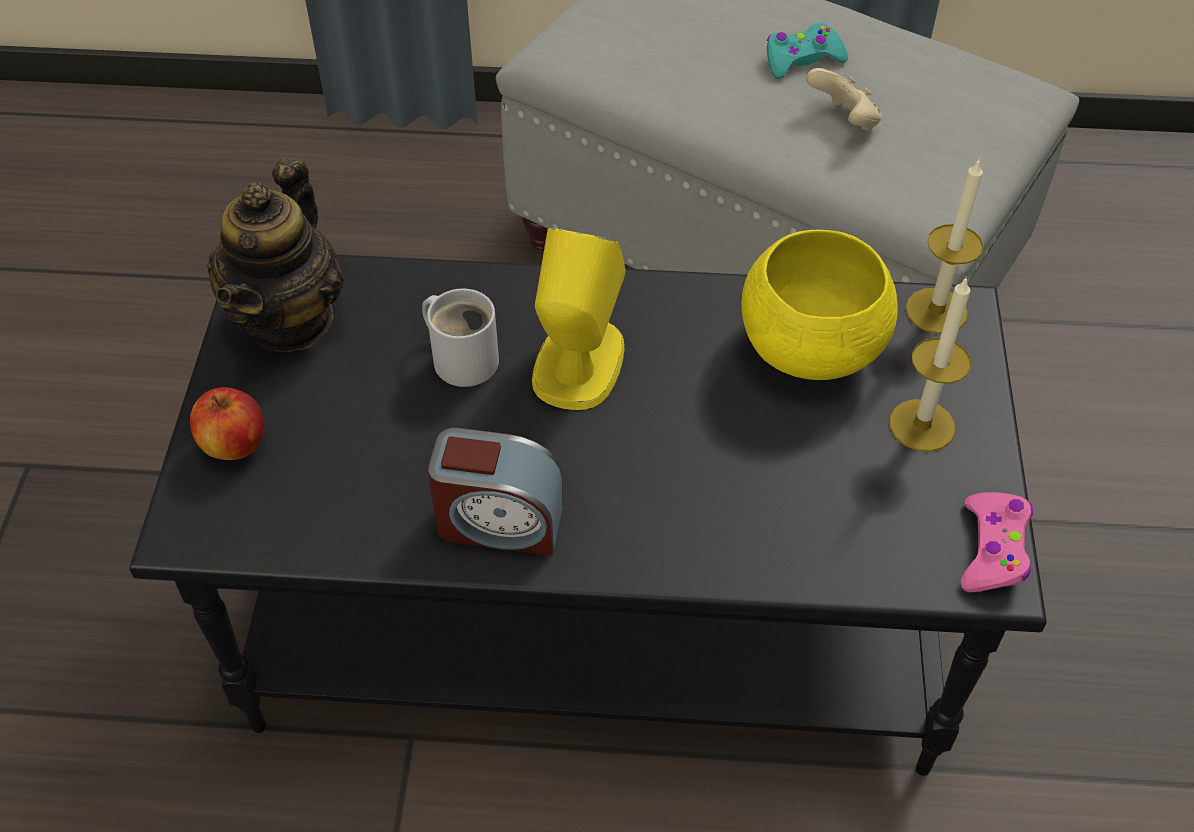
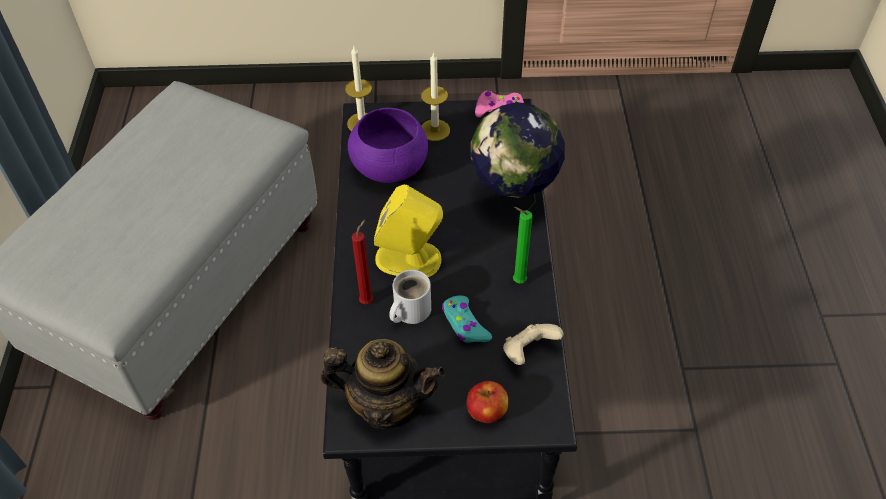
camera: 95 degrees left, 0 degrees up
(496, 305) = (368, 300): none -> red candle
(499, 522) = (517, 281): alarm clock -> green candle
(715, 542) = (513, 199): none -> globe
(802, 59) = (134, 187): turquoise game controller -> turquoise game controller (465, 324)
(808, 347) = (390, 168): yellow bowl -> purple bowl
(844, 121) = (194, 168): beige game controller -> beige game controller (528, 352)

